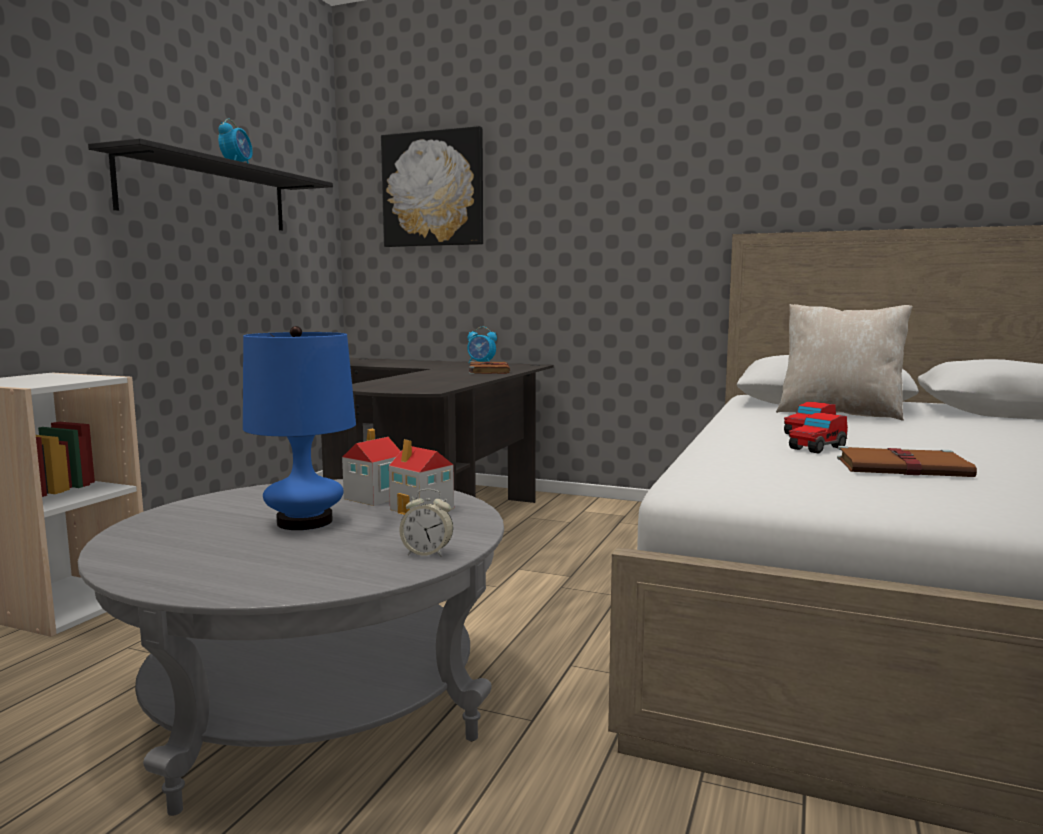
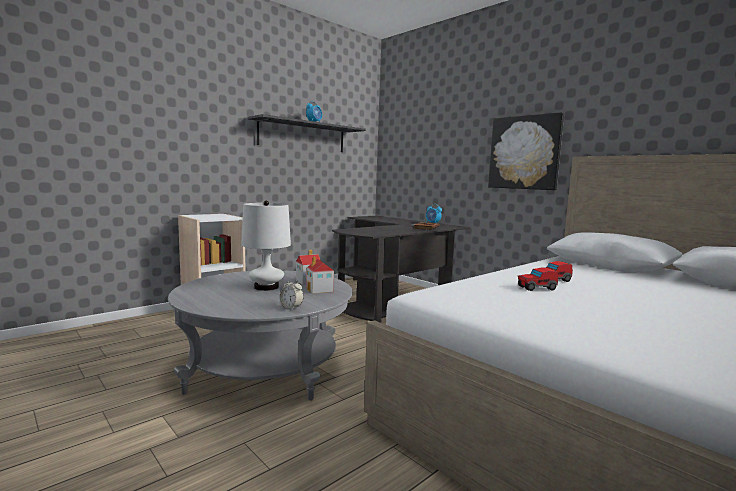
camera: 25 degrees right, 0 degrees up
(305, 522) = (266, 287): blue table lamp -> white table lamp
(433, 189) = (419, 130): picture -> picture (524, 152)
(839, 414) = (604, 272): beige pillow -> none
(904, 468) = (565, 305): brown book -> none

